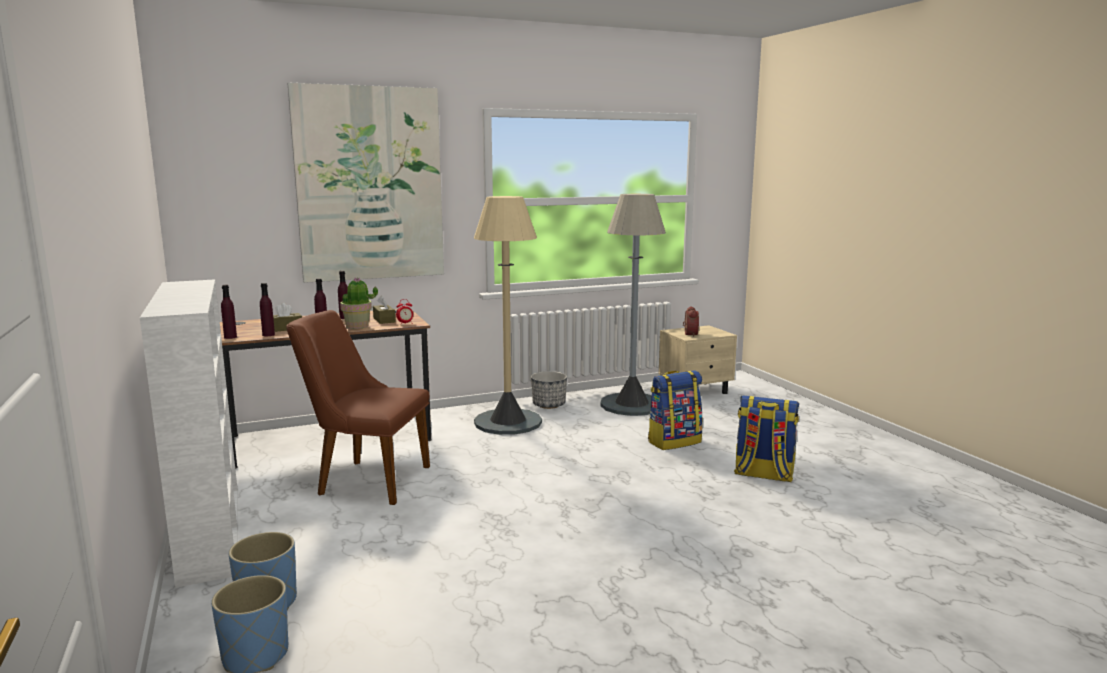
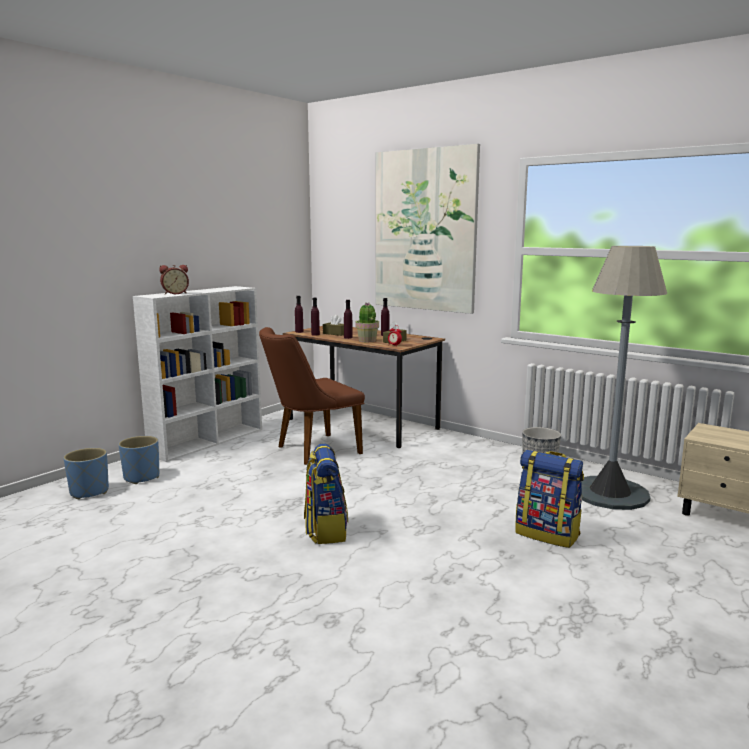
camera: 60 degrees right, 0 degrees up
(364, 479) = (311, 450): brown chair -> brown chair turned 105 degrees counterclockwise
(508, 422) = (474, 459): beige floor lamp -> none
(689, 334) = (713, 436): alarm clock -> alarm clock (175, 293)
(763, 475) = (534, 601): backpack -> backpack (325, 530)

